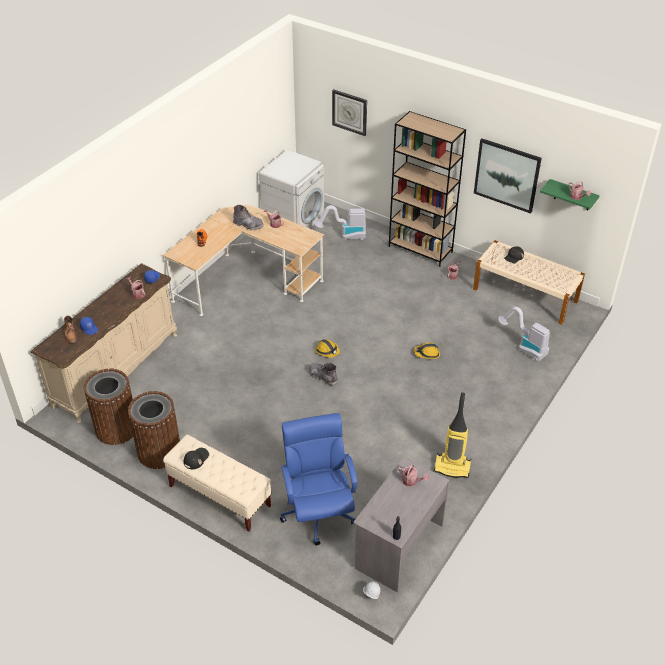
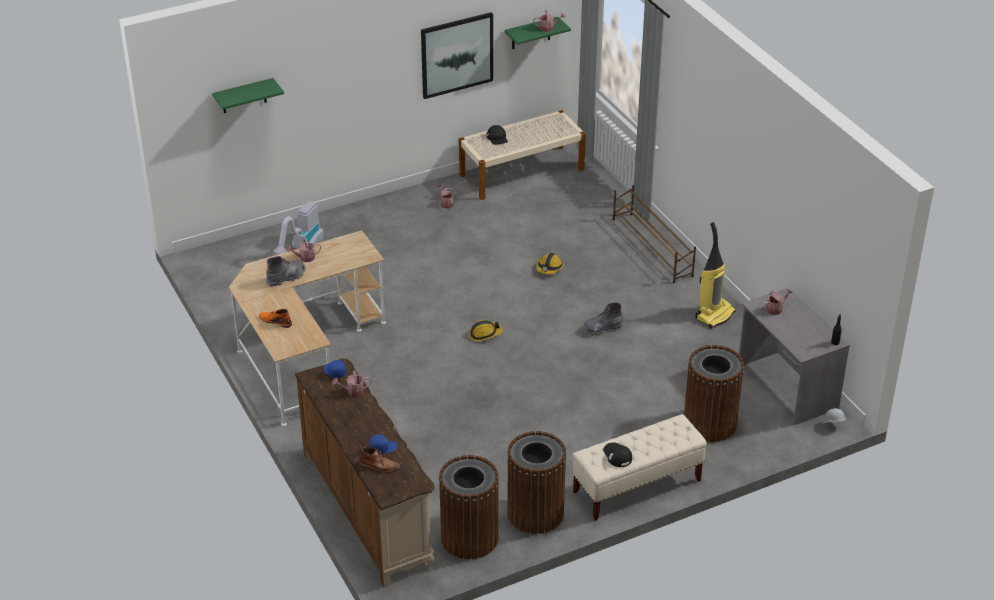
camera: 60 degrees left, 5 degrees down
(294, 219) = (229, 275): white washing machine -> none
(318, 513) = (709, 424): blue office chair -> brown trash can
(323, 377) = (521, 351): grey boot -> grey boot (602, 329)
(349, 112) = (244, 96): wall clock -> green shelf
(421, 249) = (382, 206): beige bookcase -> none
(503, 398) = (652, 247): none -> brown shoe rack
(524, 347) = (594, 205): vacuum cleaner -> none

